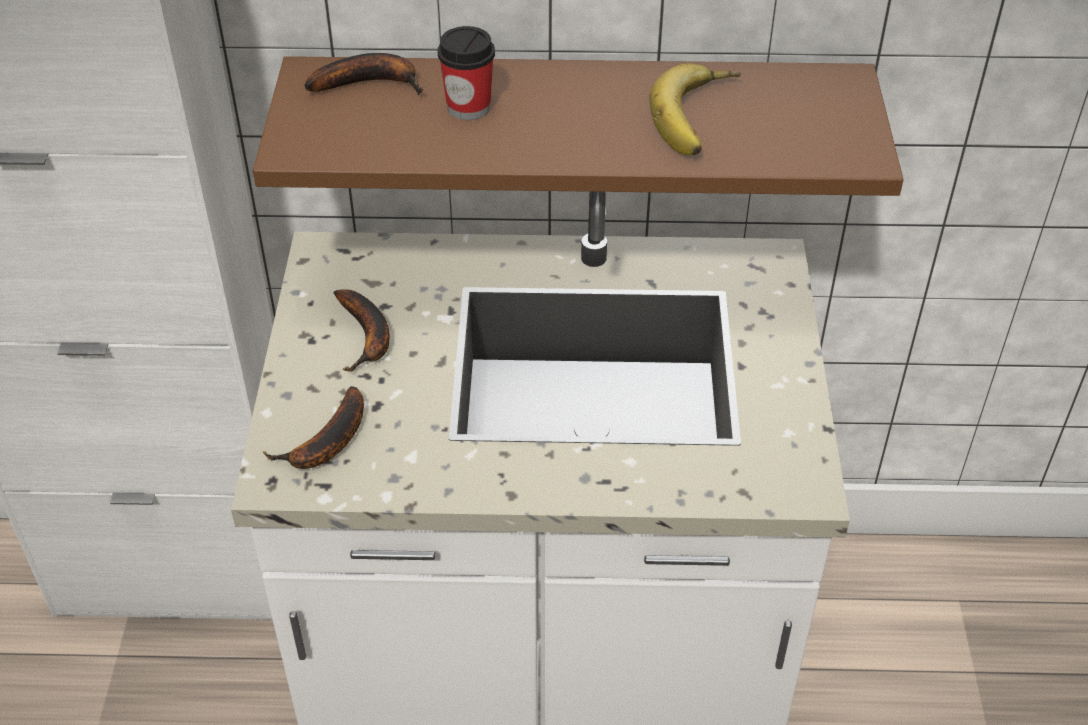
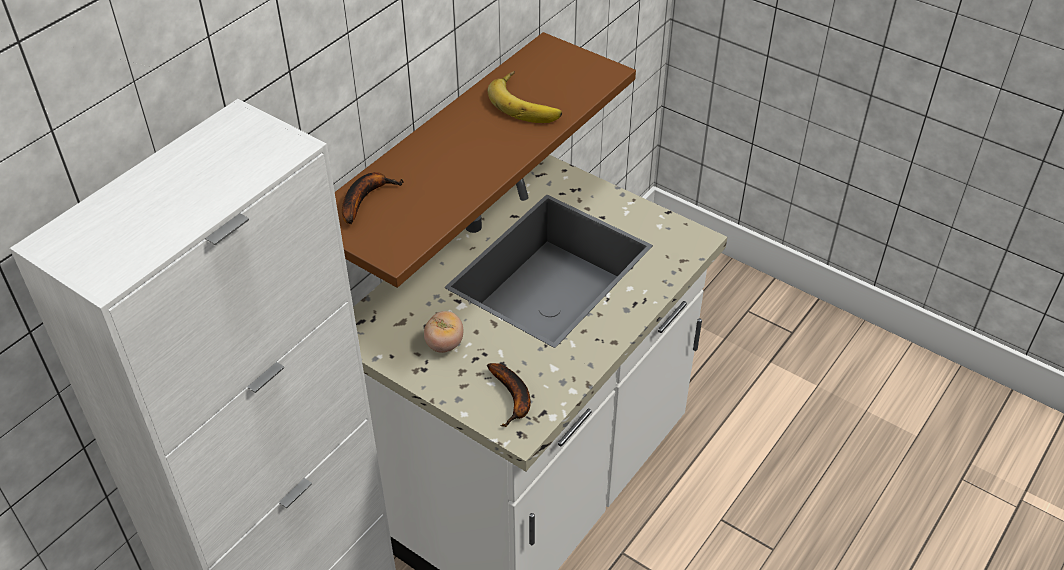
camera: 55 degrees left, 0 degrees up
(367, 336) = (444, 344): banana -> tomato
(468, 107) = (430, 173): cup -> none

